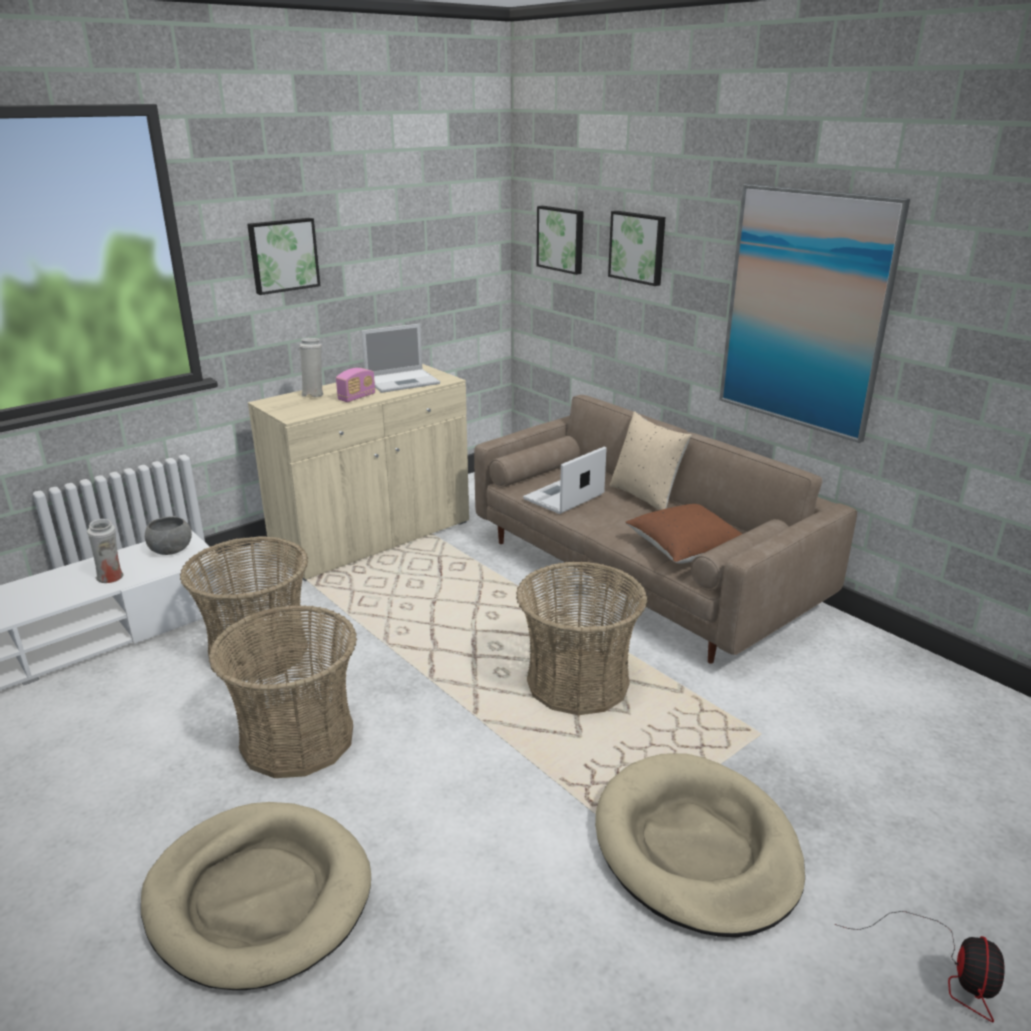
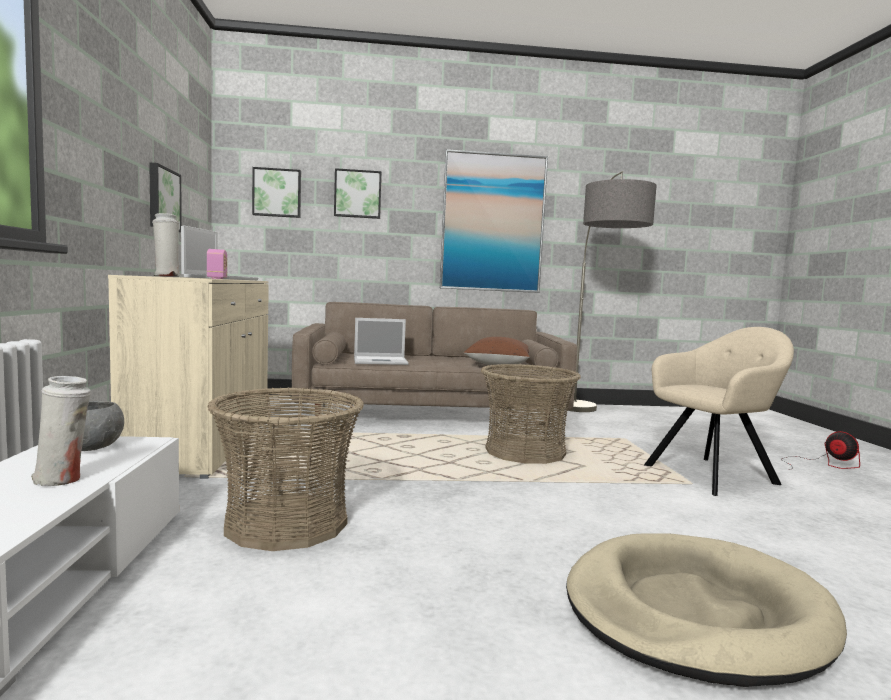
camera: 55 degrees left, 20 degrees down
(283, 255) = (108, 130): picture -> picture (162, 199)
(297, 738) = (466, 541): basket -> none
(563, 497) = (381, 361): laptop -> laptop turned 90 degrees counterclockwise
(645, 496) = (419, 357): beige pillow -> none
(696, 848) = (714, 474): beige dog bed -> beige armchair
(831, 679) = (592, 419): none -> floor lamp

